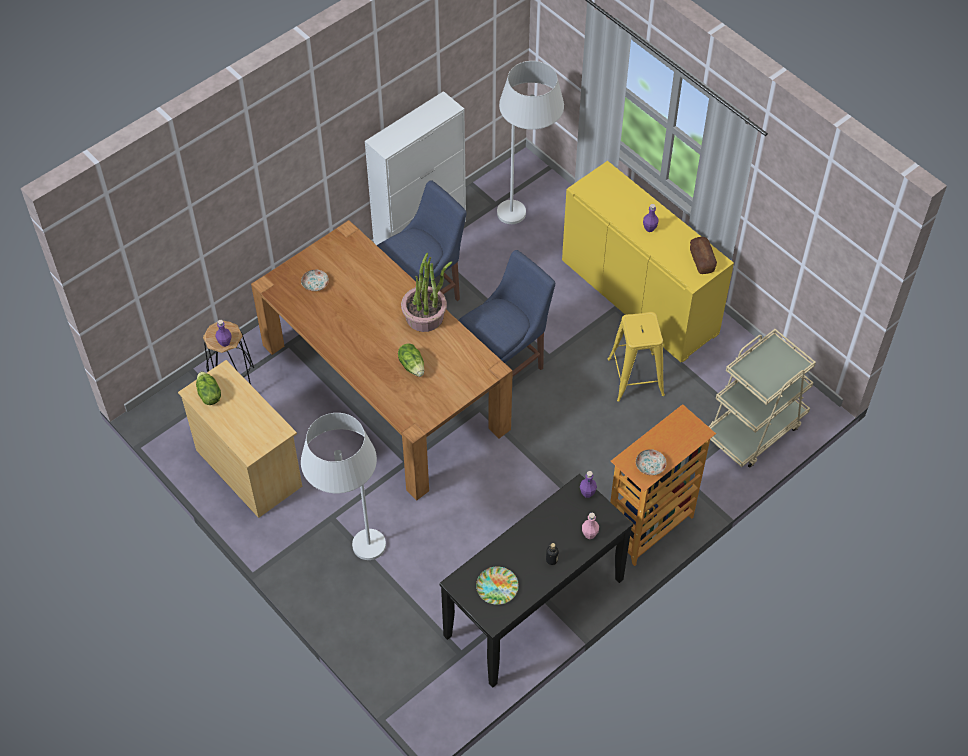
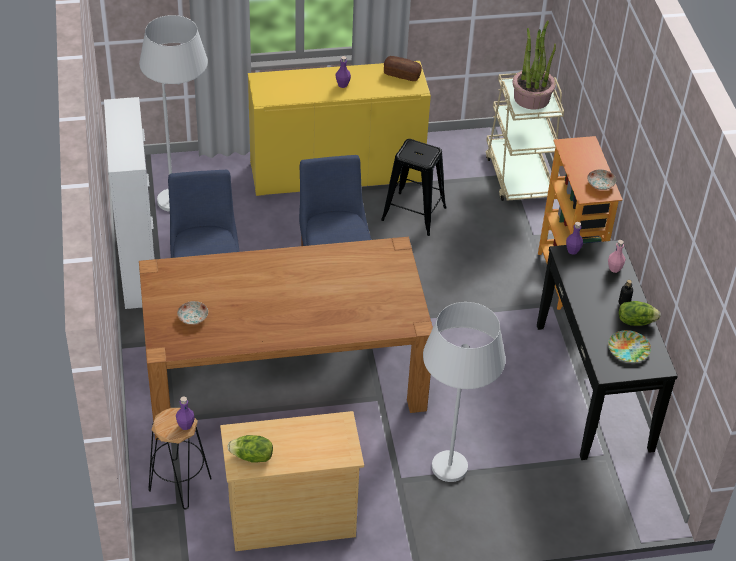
camera: 60 degrees left, 10 degrees down
(412, 365) = (348, 295): lettuce -> lettuce (635, 321)
(425, 316) = (300, 262): potted plant -> potted plant (531, 97)
(635, 377) = (413, 214): yellow stool -> black stool

